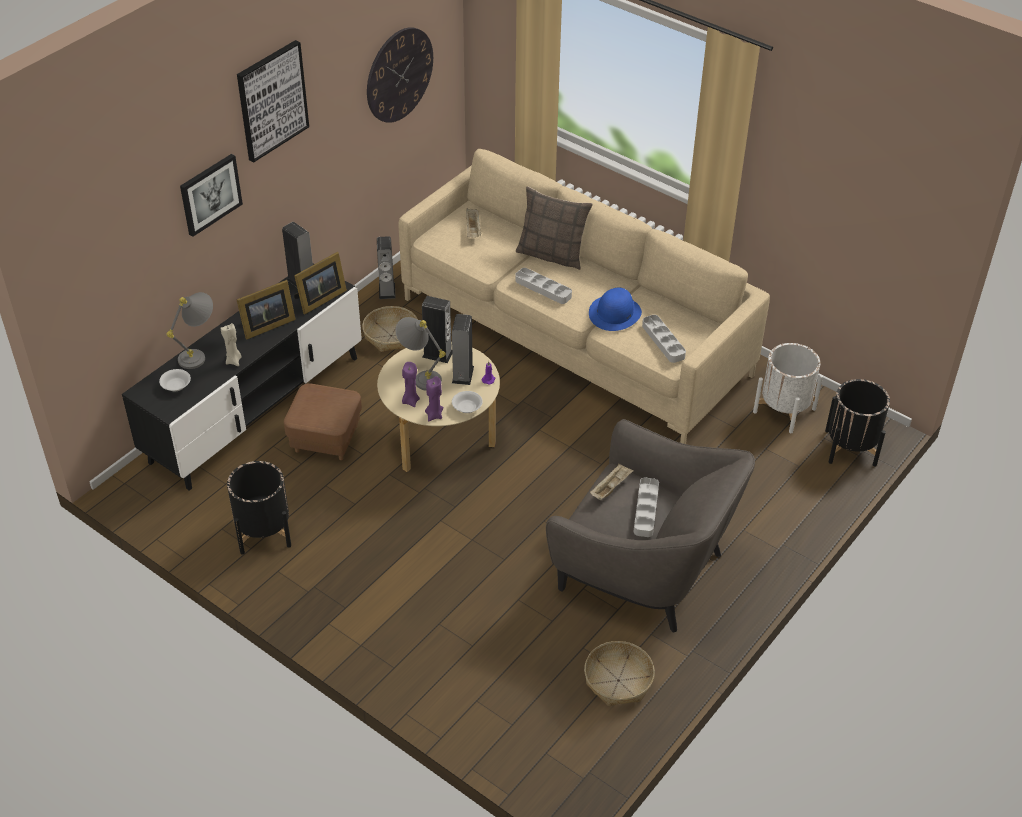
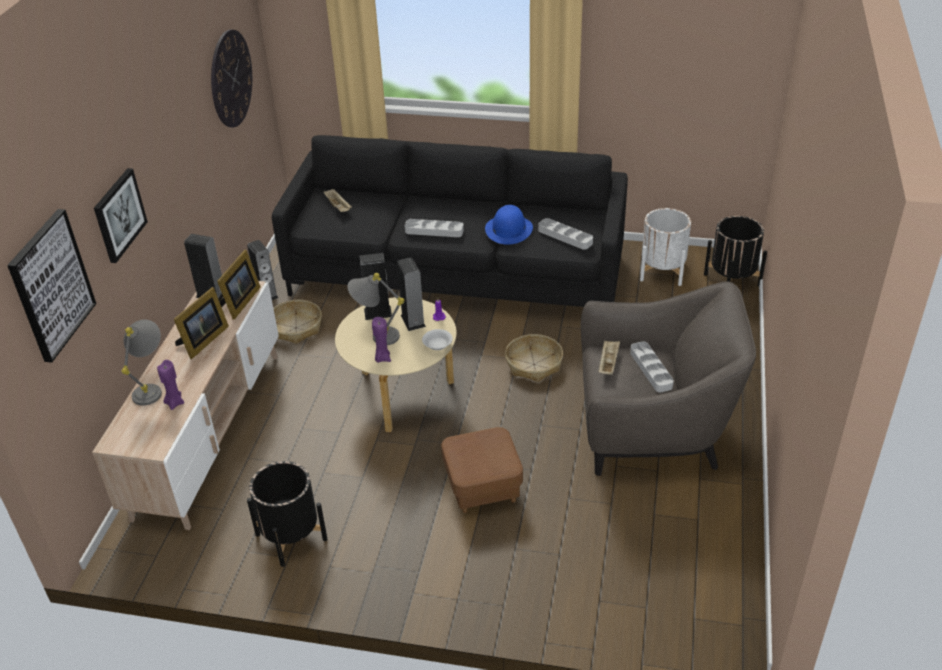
camera: 25 degrees left, 5 degrees down
(176, 385) = (147, 423): white bowl -> none
(234, 361) = (192, 381): beige candle -> none
(256, 408) = (209, 432): black tv stand -> beige tv stand
(271, 100) = (147, 107): picture -> picture (51, 285)
(326, 438) = (295, 433): brown ottoman -> brown ottoman (482, 488)
(434, 415) = (413, 362): purple candle -> purple candle (175, 403)
(552, 254) = (421, 204): pillow -> none
(574, 337) = (456, 275): beige sofa -> black sofa
(618, 680) = (704, 528): basket -> basket (533, 364)

